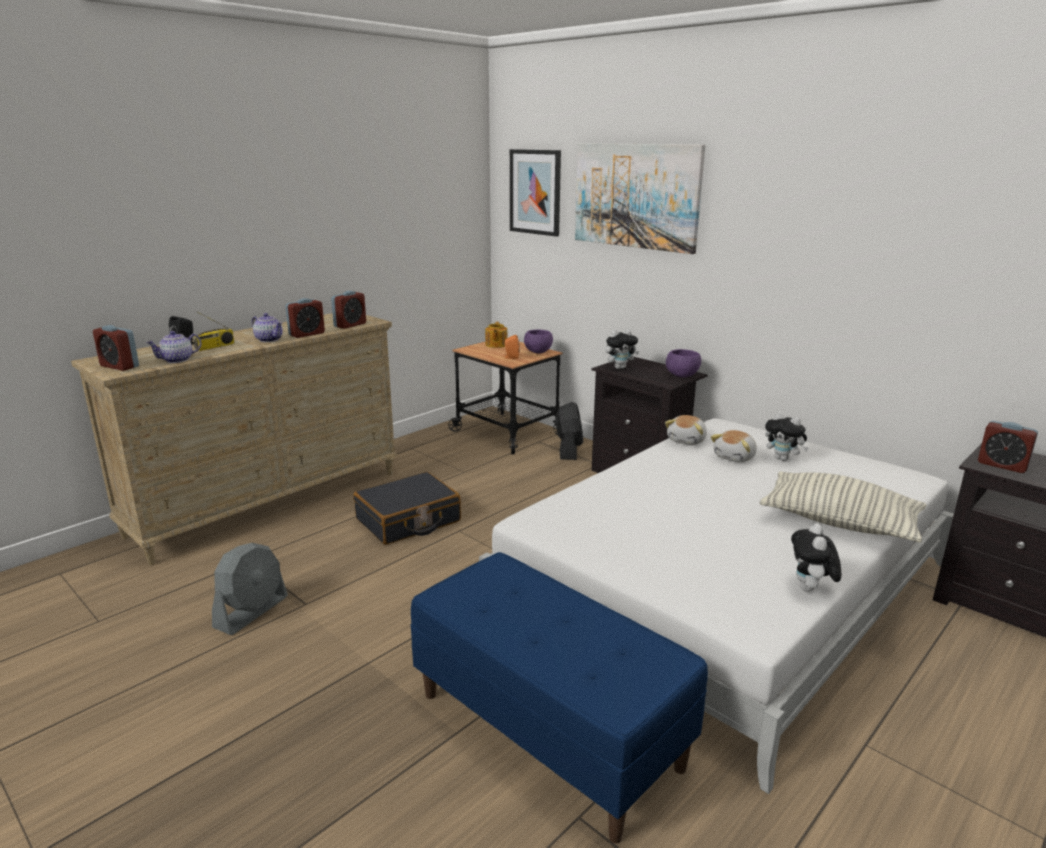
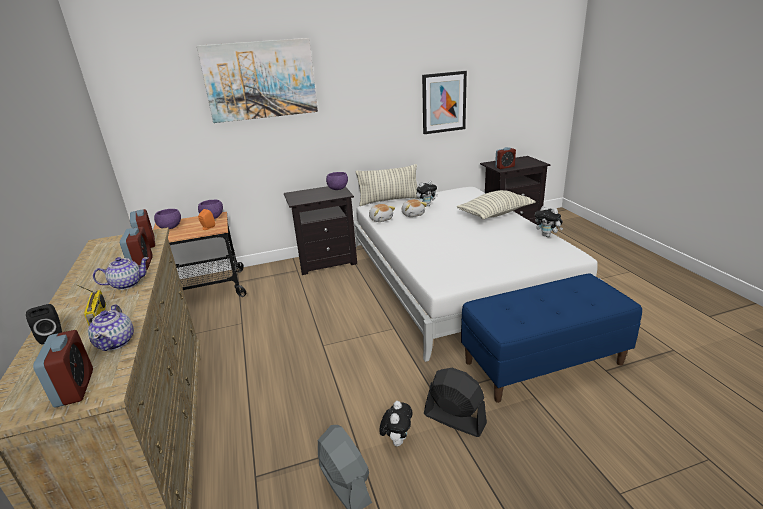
camera: 60 degrees left, 5 degrees up
(119, 366) = (75, 388): alarm clock -> alarm clock turned 75 degrees counterclockwise
(408, 520) = (285, 366): black suitcase -> none
(496, 345) = (170, 227): teapot -> purple bowl
(535, 192) = (154, 92): picture -> picture (444, 102)
(568, 450) = (265, 274): black fan -> black fan (454, 419)
(620, 367) = (301, 199): plush toy -> plush toy (397, 439)
(762, 430) = (389, 201): none -> pillow

